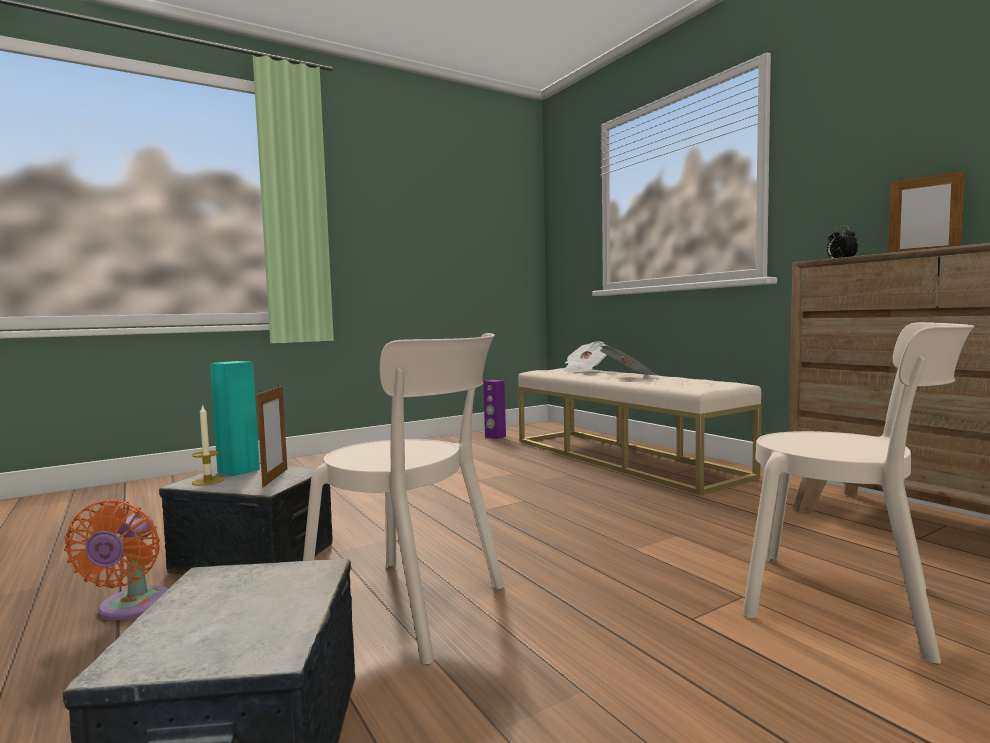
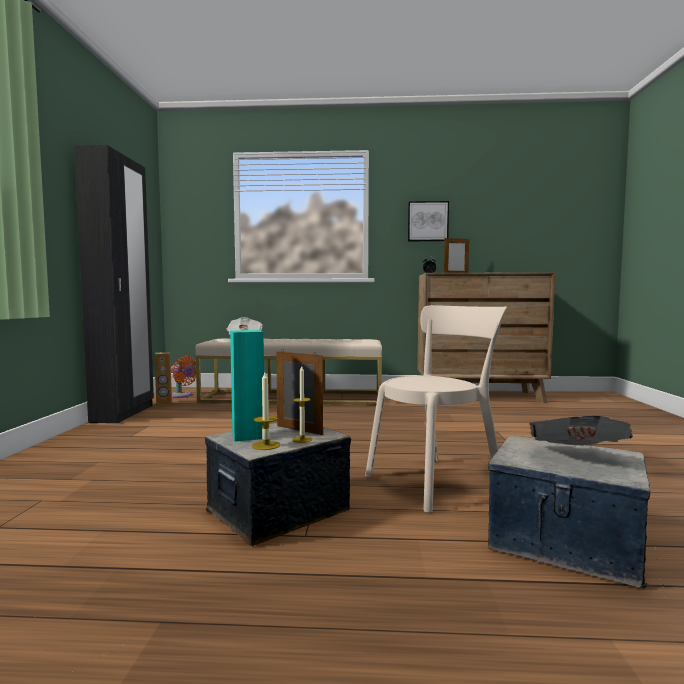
camera: 55 degrees left, 0 degrees up
(130, 608) = (310, 568): orange fan -> orange fan (181, 395)
(238, 485) = (302, 439): none -> candle
(442, 440) = (123, 413): none -> black wardrobe
(495, 437) = (164, 403): purple speaker -> brown speaker
(628, 376) = (298, 340): newspaper -> newspaper (577, 458)
(850, 604) = (519, 423): beige chair -> none
(879, 152) = (428, 221): none -> picture

